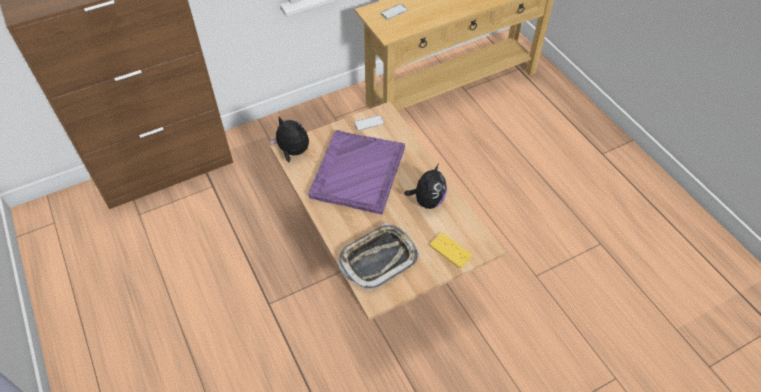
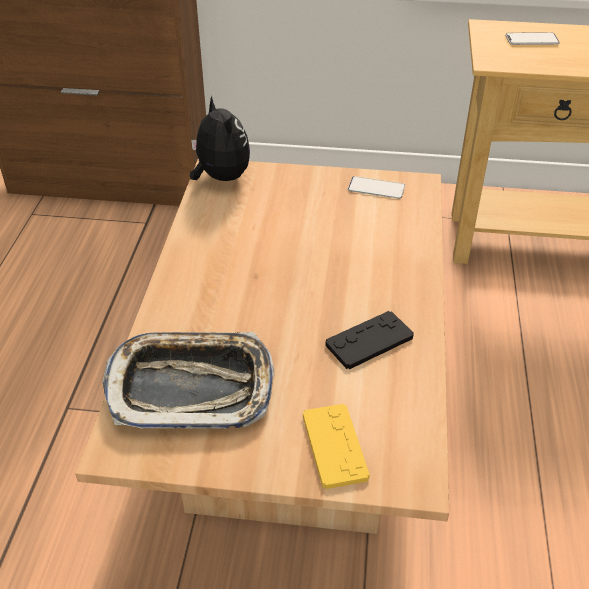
camera: 35 degrees right, 10 degrees down
(357, 173) = (289, 245): purple tray -> none
(427, 201) = (369, 341): plush toy -> black game controller

